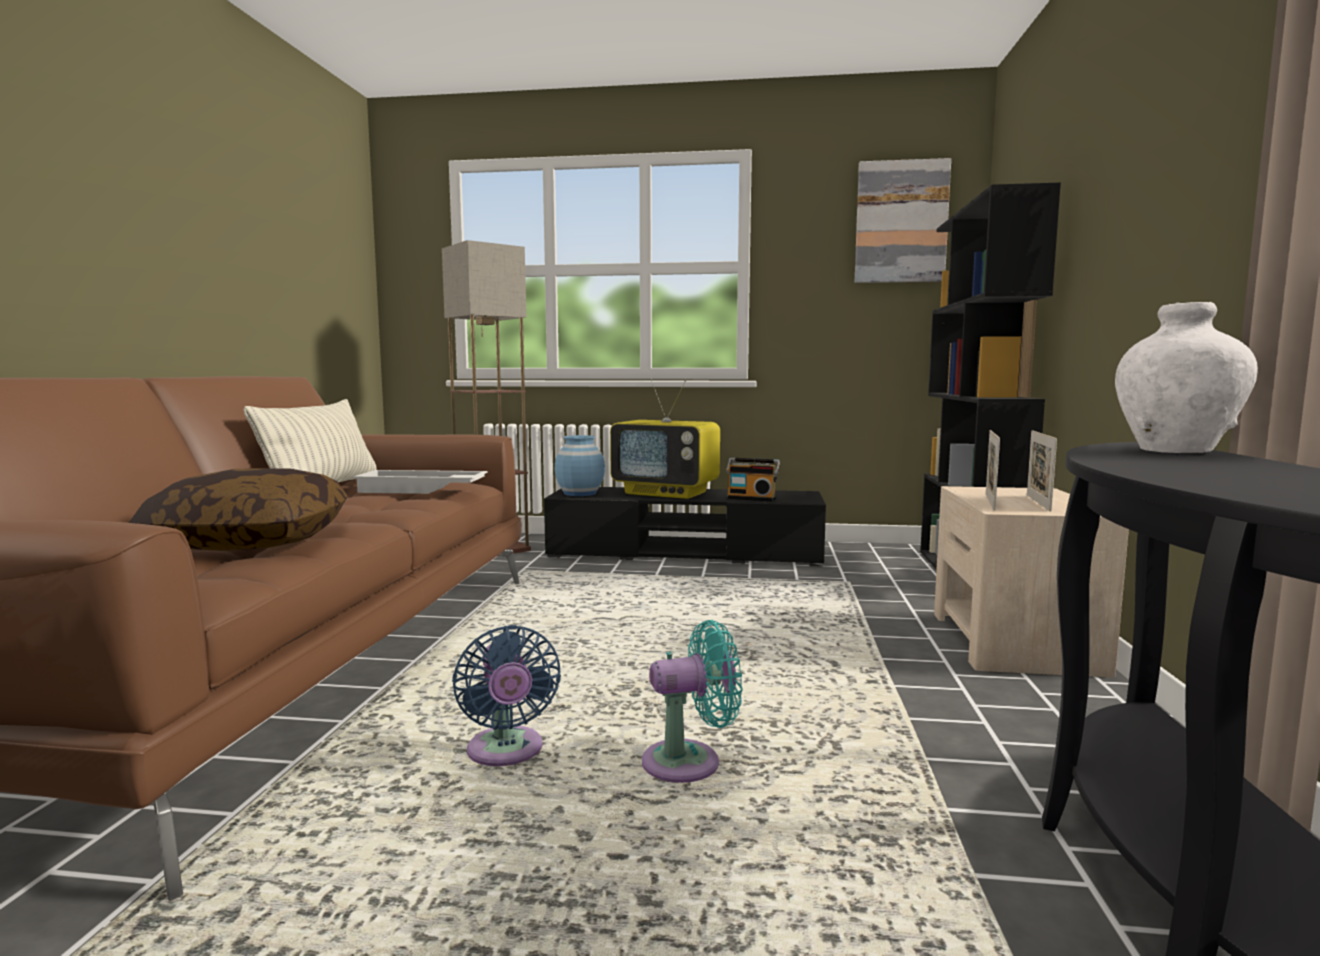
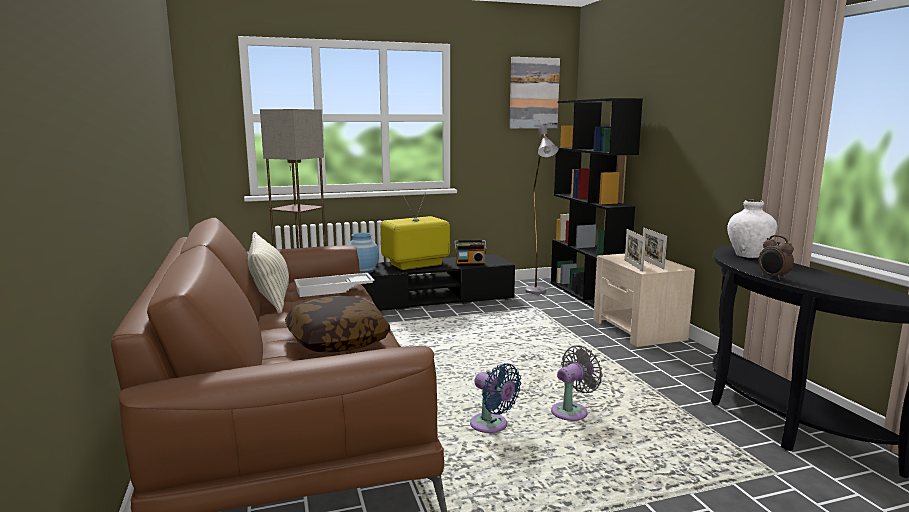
camera: 25 degrees left, 5 degrees up
(667, 493) = (415, 265): television -> television turned 150 degrees clockwise
(689, 762) = (572, 411): turquoise fan -> grey fan
(879, 563) = (538, 293): none -> grey floor lamp
(1155, 475) = (773, 277): none -> alarm clock

